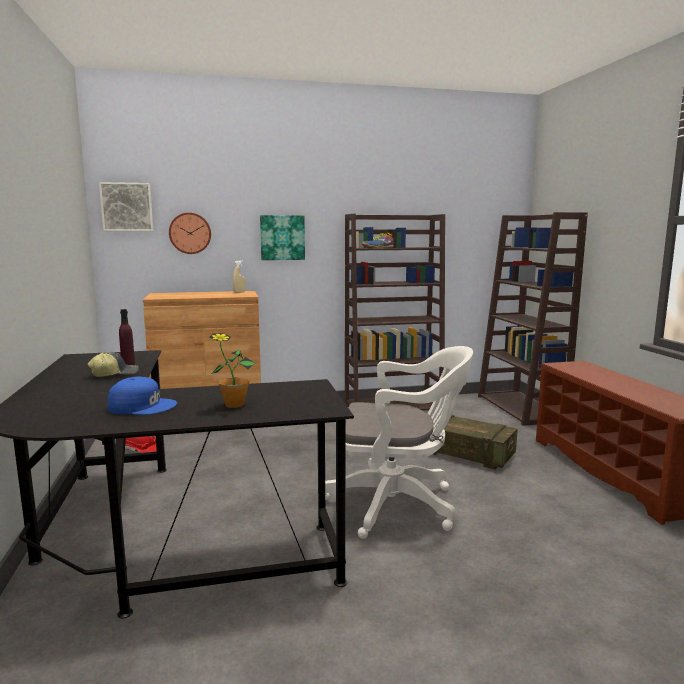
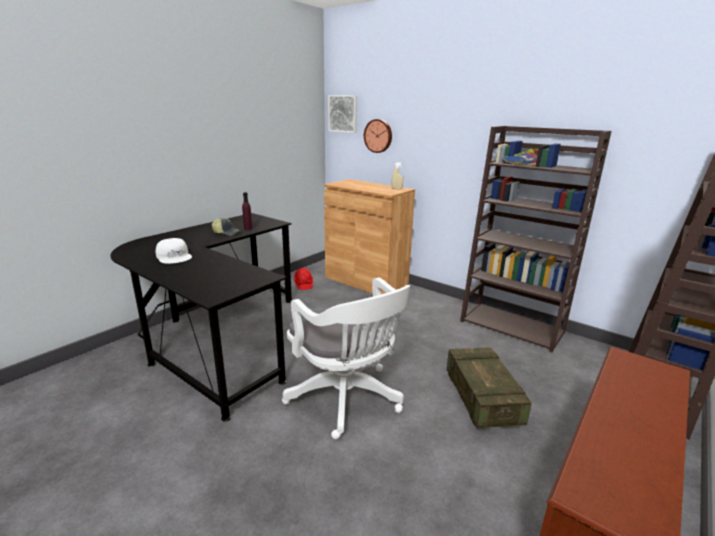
camera: 50 degrees right, 10 degrees up
(142, 406) = (174, 257): blue cap -> white cap
(234, 405) = (197, 273): potted plant -> none
(282, 237) = (444, 145): picture -> none

